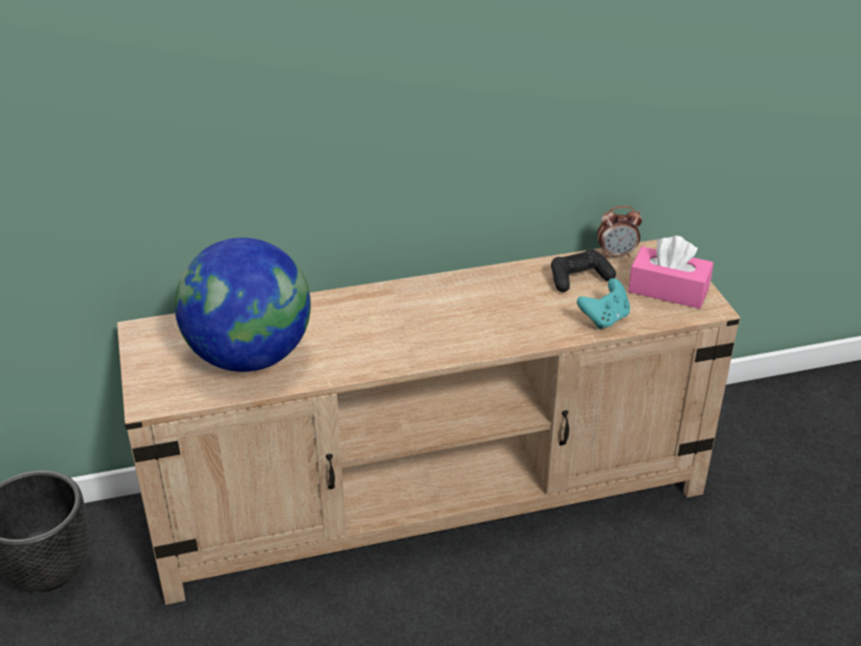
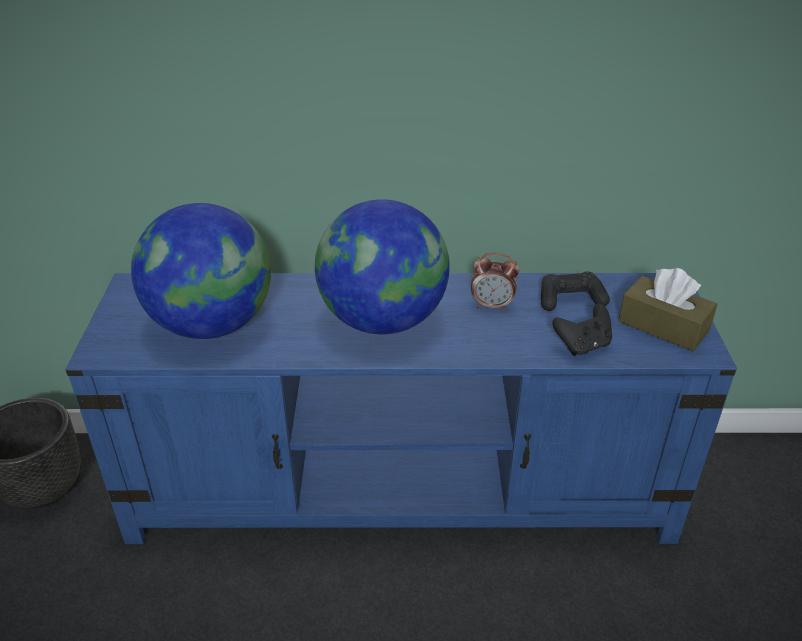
camera: 15 degrees right, 0 degrees up
(414, 326) = (383, 320): none -> globe
(431, 496) = (403, 489): beige tv stand -> blue tv stand
(604, 319) = (583, 345): turquoise game controller -> black game controller
(616, 255) = (618, 282): alarm clock -> alarm clock (492, 305)
(668, 290) = (663, 326): pink tissue box -> brown tissue box

